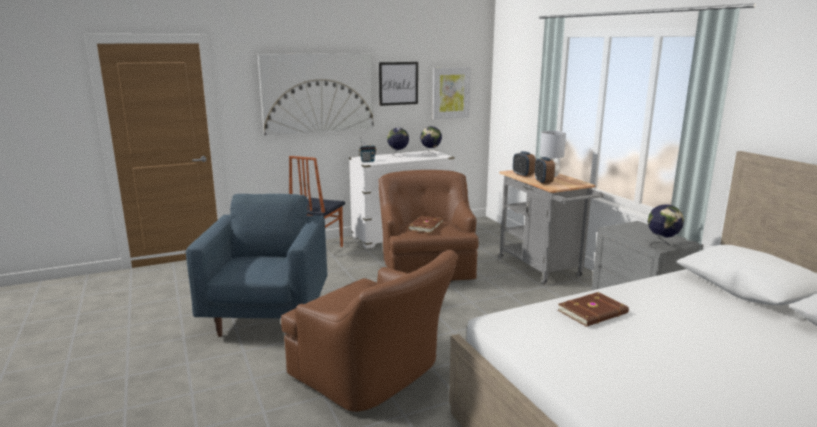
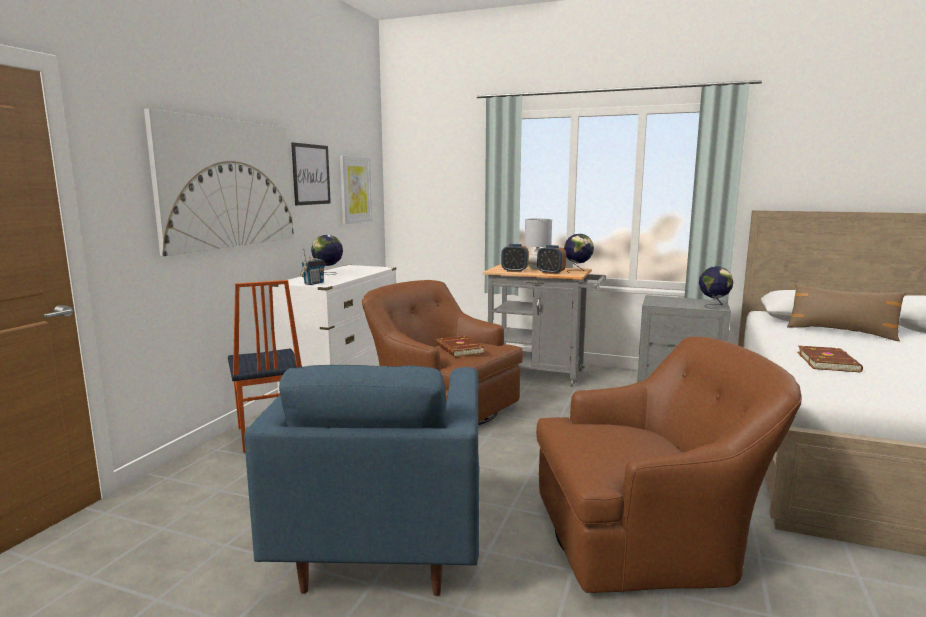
camera: 45 degrees left, 5 degrees down
(267, 315) = (382, 543): blue armchair -> blue armchair turned 135 degrees counterclockwise
(430, 153) = (359, 268): globe -> globe (577, 271)
(722, 303) = (841, 332): none -> brown pillow

